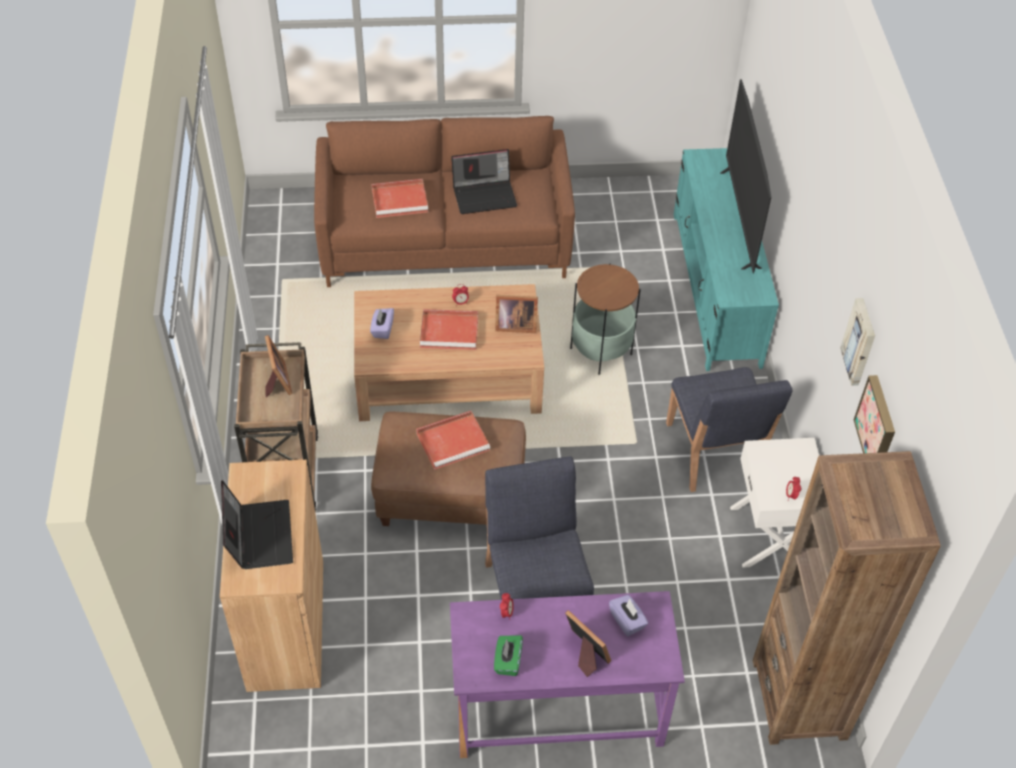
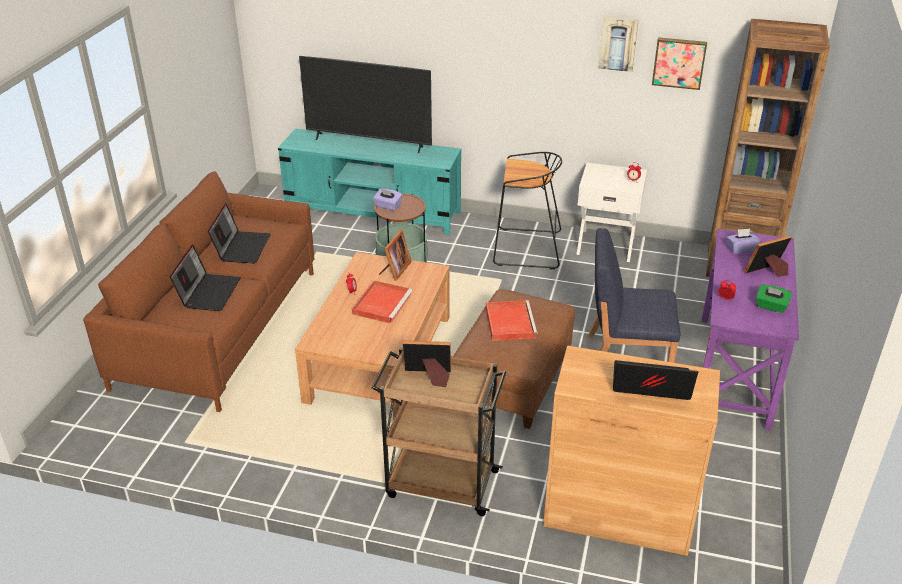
camera: 70 degrees left, 15 degrees down
(382, 329) = (355, 340): purple tissue box -> purple tissue box (388, 206)
(401, 200) = (208, 292): red tray -> laptop
(714, 452) = (525, 249): blue chair -> black stool

